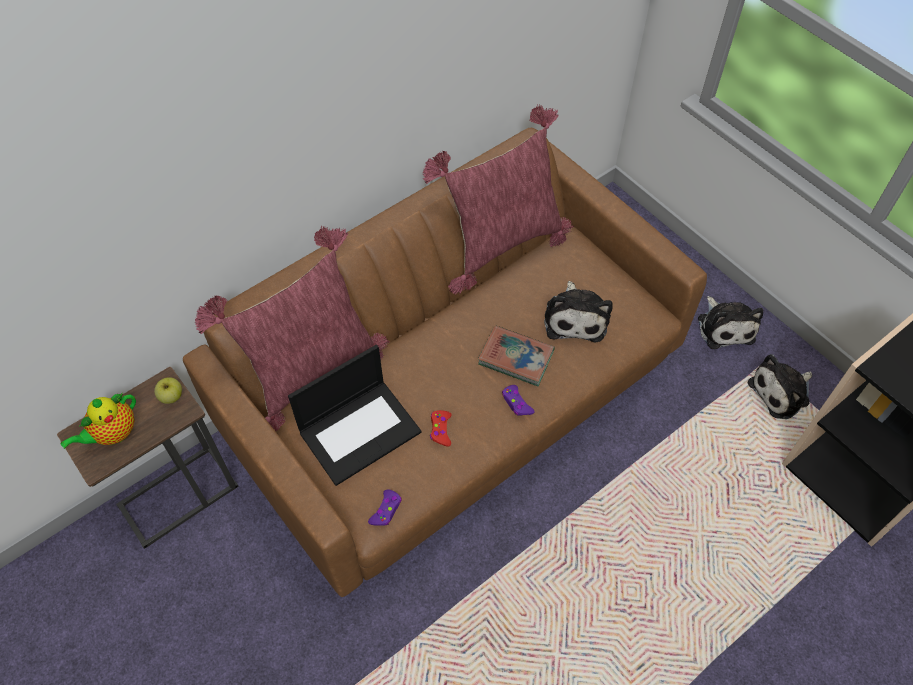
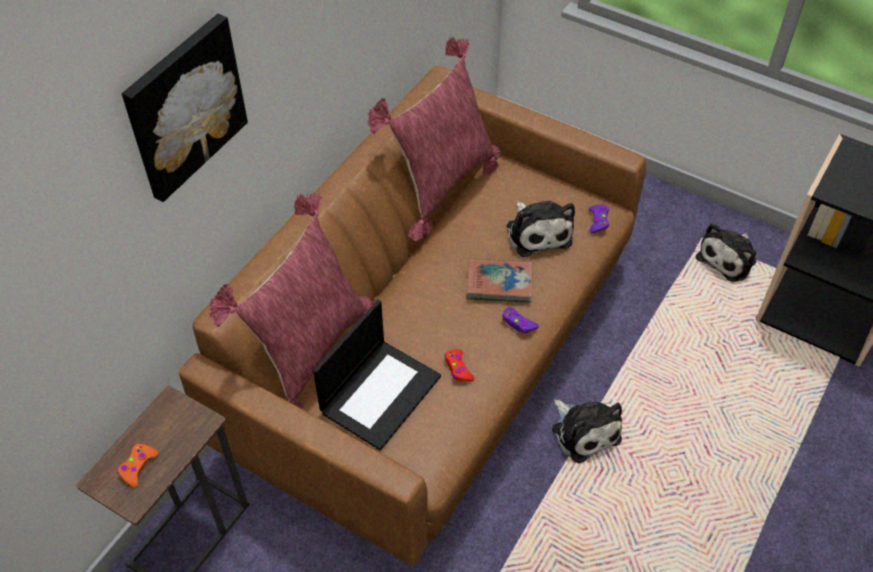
camera: 20 degrees left, 5 degrees down
(113, 434) = (138, 467): teapot -> orange game controller
(171, 396) = (183, 413): apple -> none
(200, 120) = (184, 106): none -> picture
(386, 510) = (439, 457): purple game controller -> purple game controller (598, 221)
(725, 326) = (655, 215): plush toy -> plush toy (584, 431)

